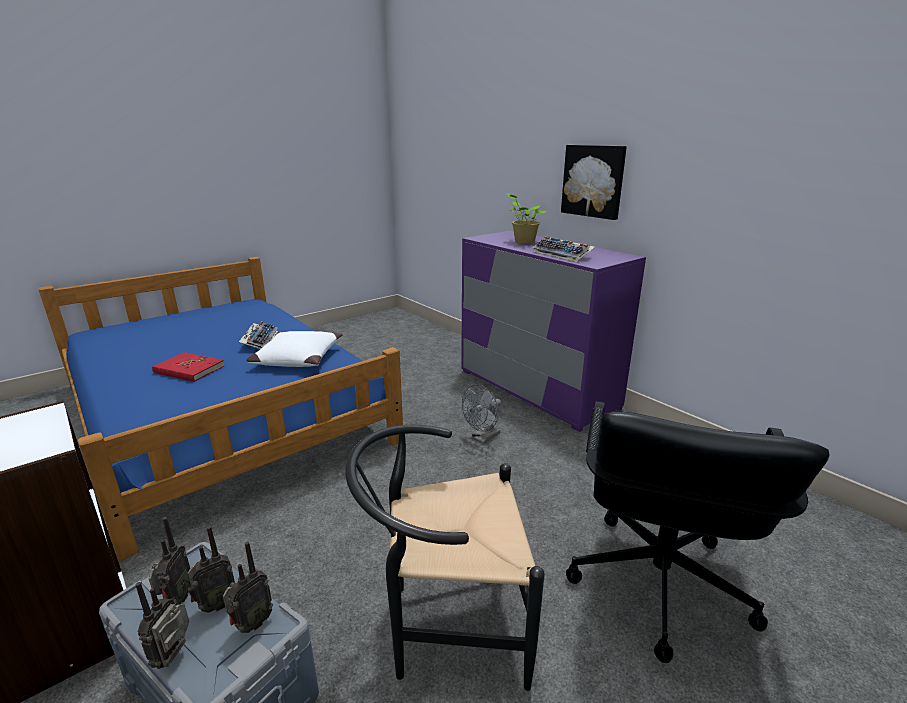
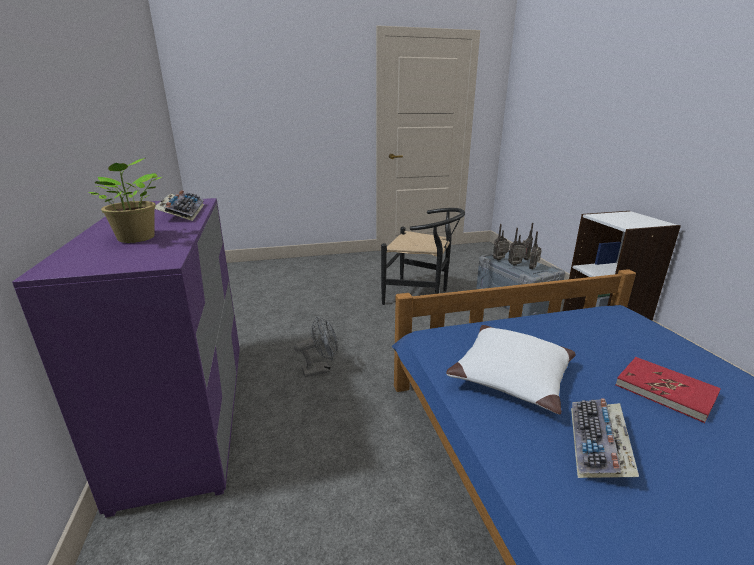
camera: 155 degrees left, 0 degrees up
(593, 181) = (61, 129): picture -> none
(656, 583) = (323, 287): black office chair -> none

